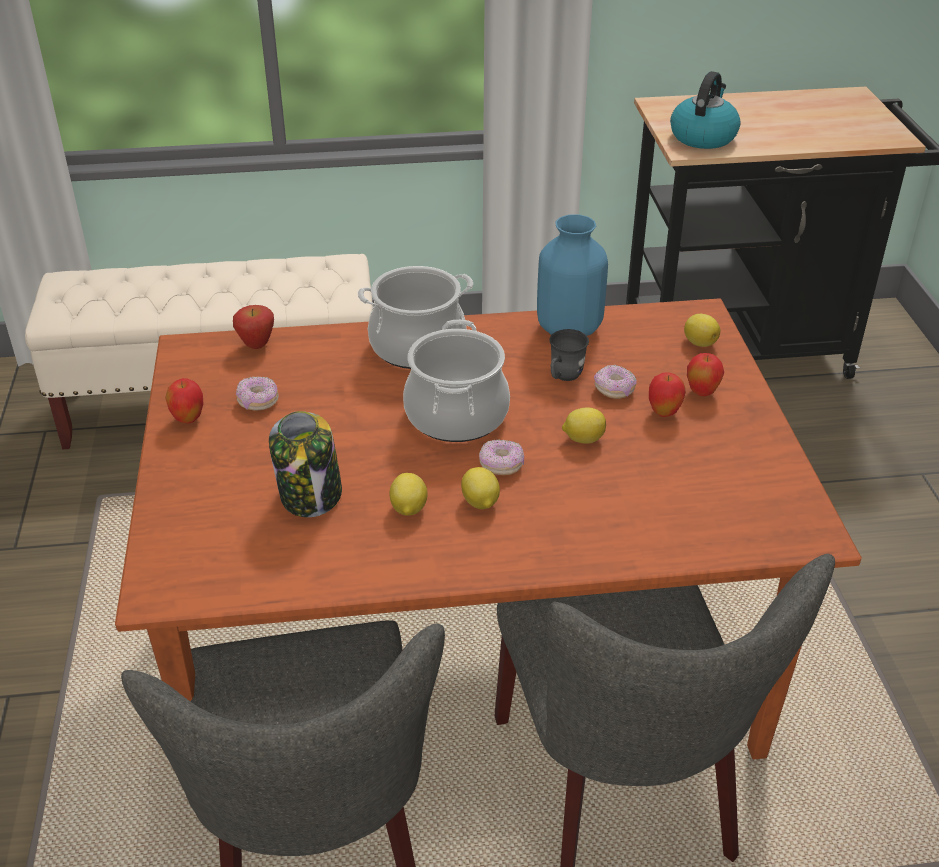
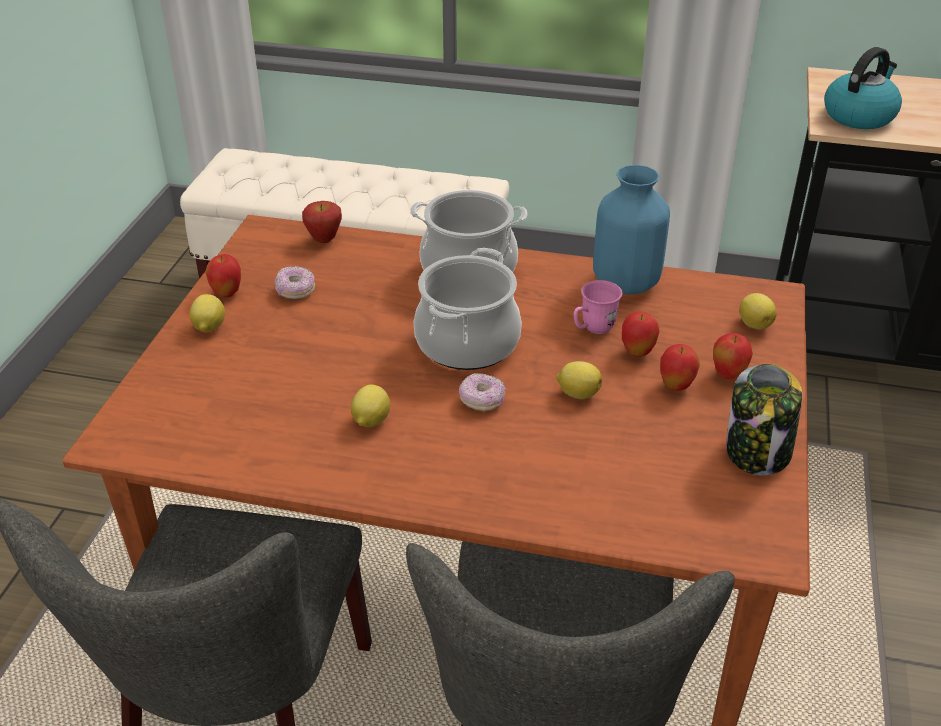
camera: 20 degrees right, 0 degrees up
(311, 496) = (290, 387): jar -> jar (758, 452)
(480, 503) = (441, 432): lemon -> lemon (209, 327)
(563, 377) = (593, 329): grey mug -> pink mug
(614, 390) = (637, 352): donut -> apple

